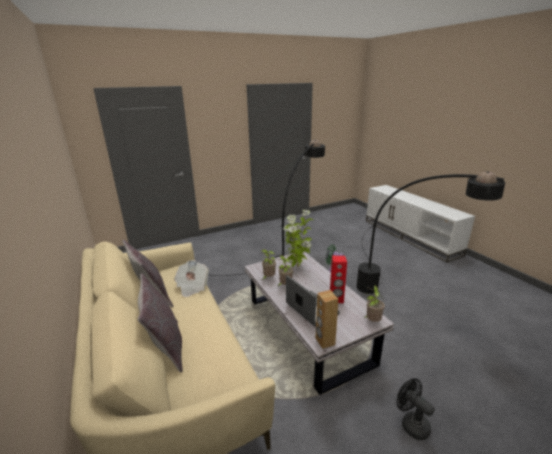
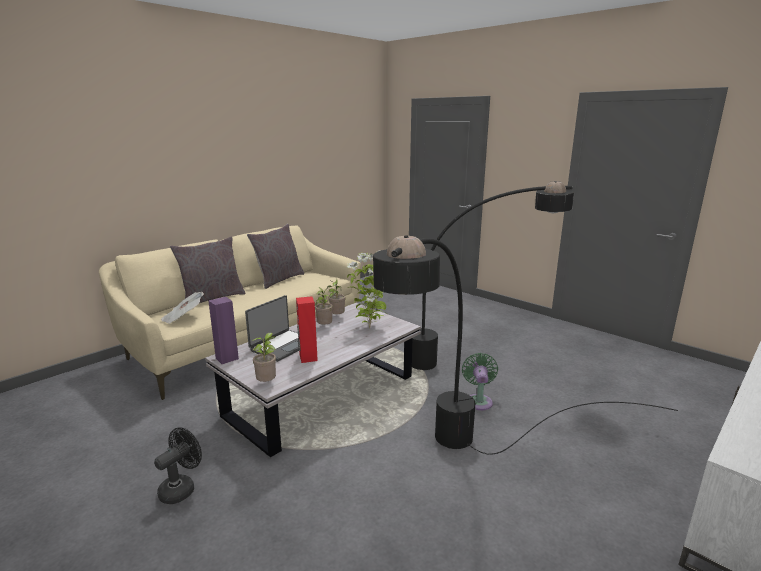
camera: 70 degrees right, 5 degrees down
(192, 286) = (298, 287): newspaper -> newspaper (183, 318)
(324, 341) = (227, 358): brown speaker -> purple speaker

